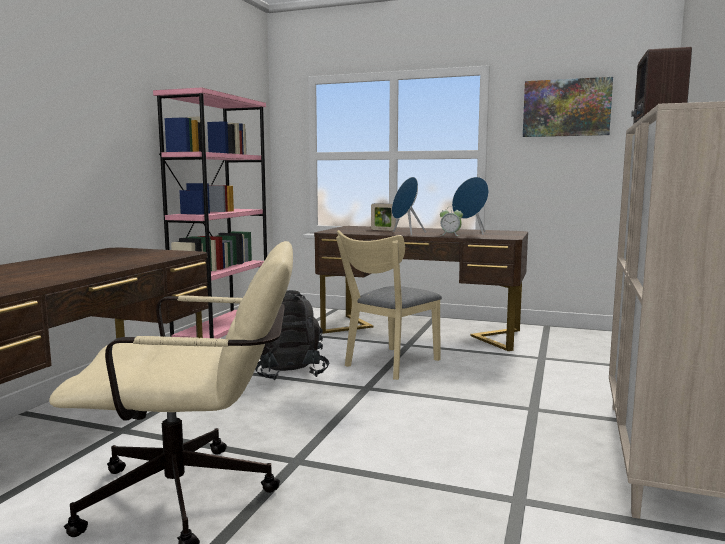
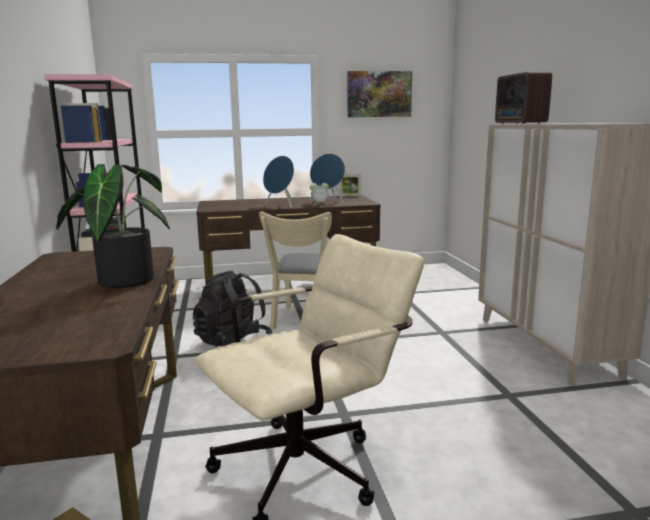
camera: 30 degrees left, 5 degrees up
(99, 267) = (123, 279): none -> potted plant
(383, 230) = (250, 203): picture frame -> picture frame (350, 196)

